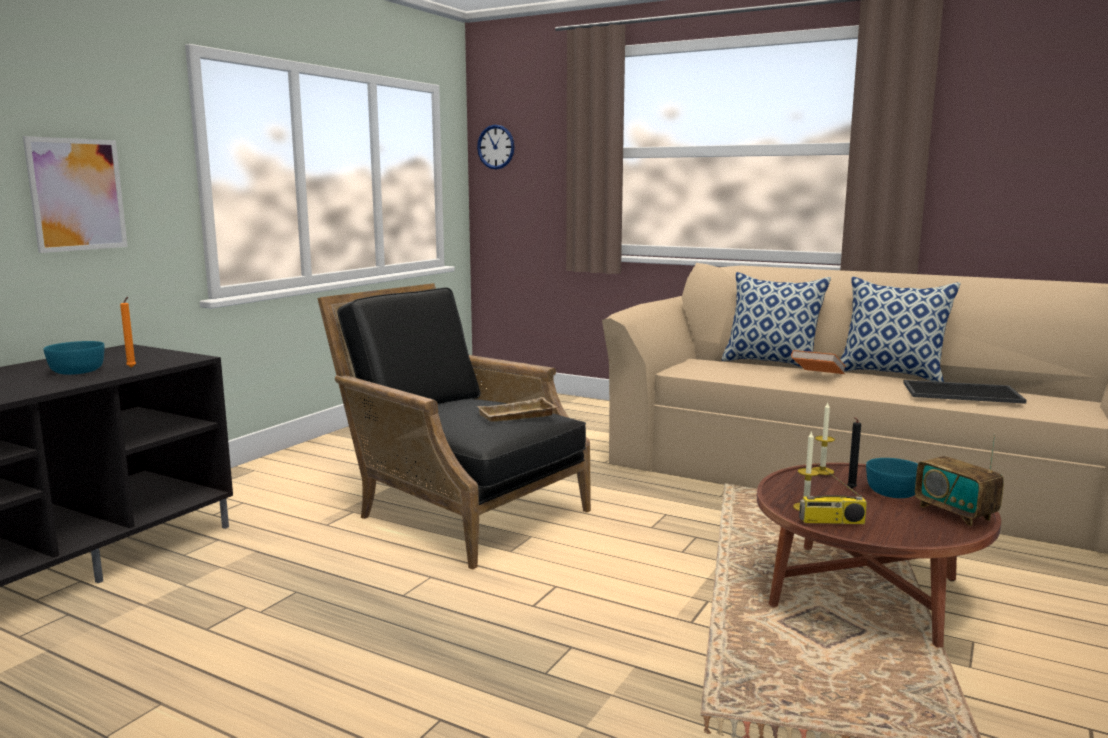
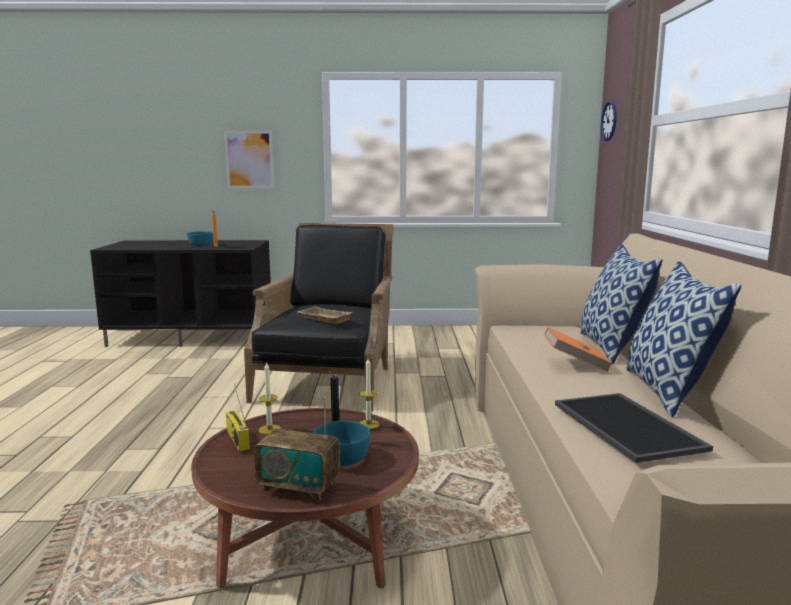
camera: 60 degrees right, 0 degrees up
(955, 513) = (298, 487): radio -> radio turned 105 degrees counterclockwise

